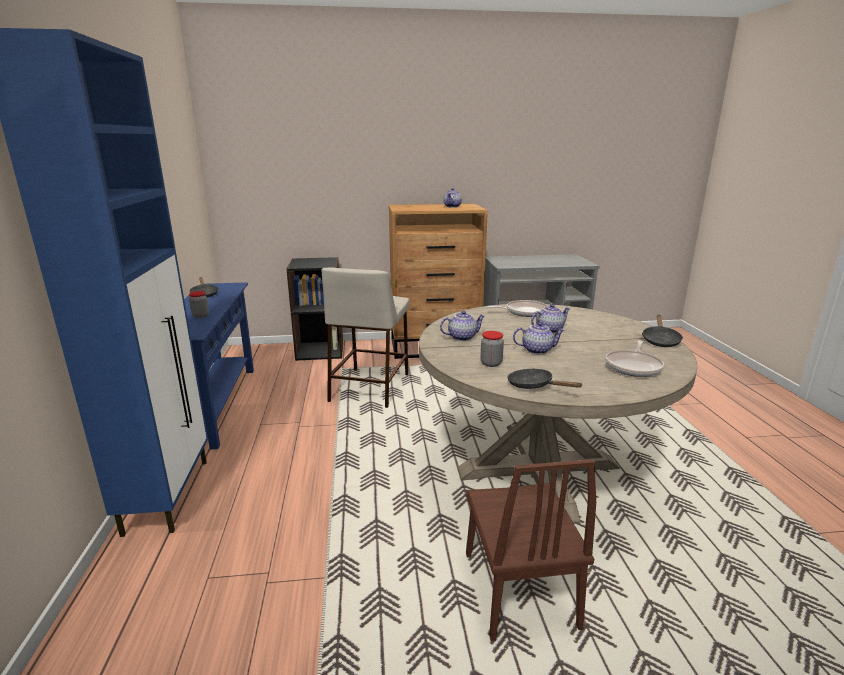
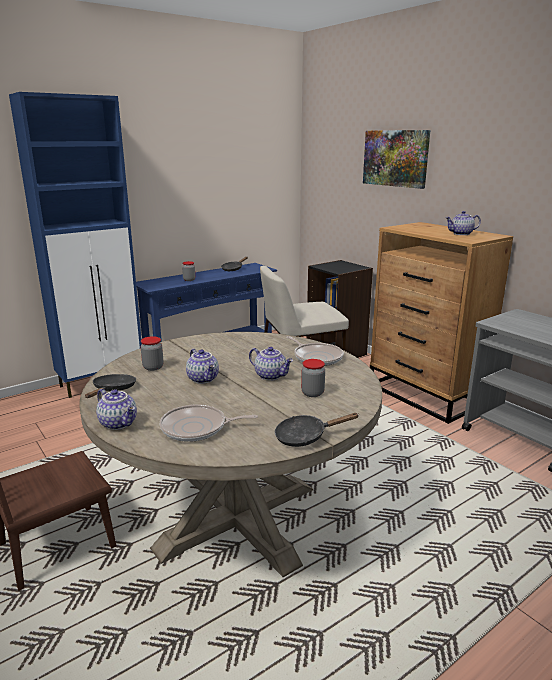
camera: 60 degrees right, 0 degrees up
(347, 149) = (395, 158): none -> picture
(462, 337) = (208, 347): teapot -> teapot (119, 423)
(591, 325) = (312, 393): none -> jar

